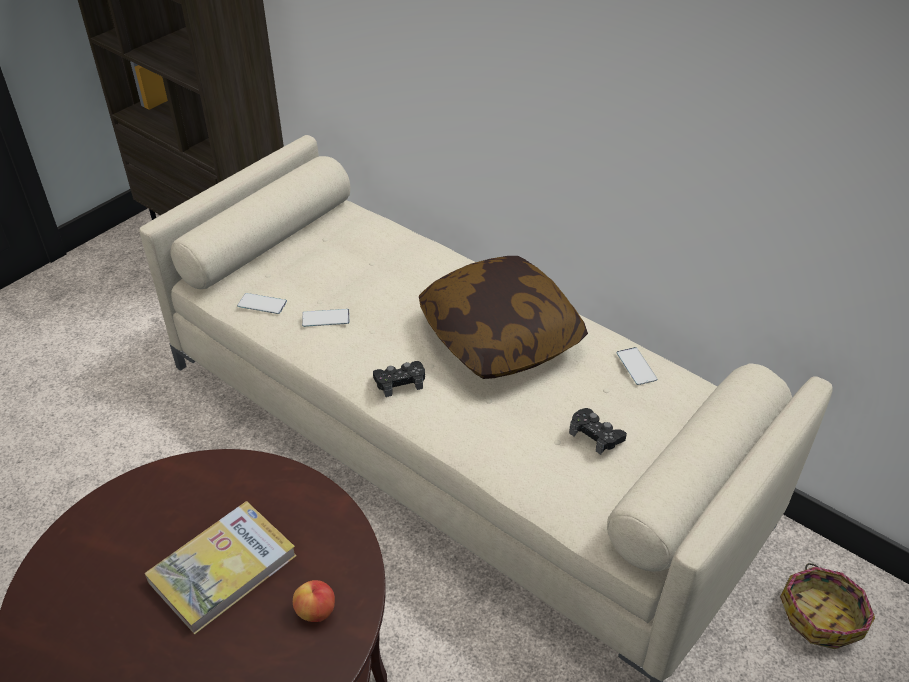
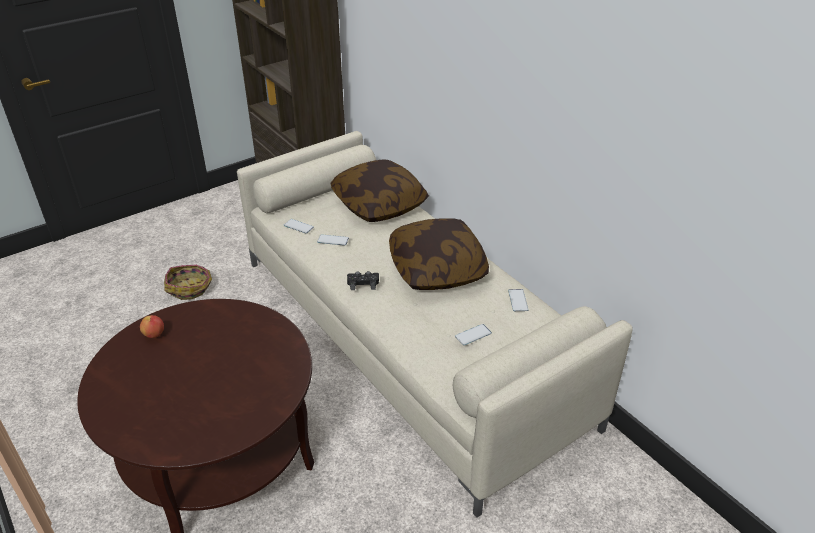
camera: 15 degrees right, 5 degrees down
(223, 569) = (218, 362): book -> none
(316, 611) = (261, 395): apple -> apple (154, 334)
(373, 246) = (379, 204): none -> pillow
(596, 435) = (473, 335): black game controller -> phone
(822, 615) = (615, 492): basket -> basket (190, 287)

